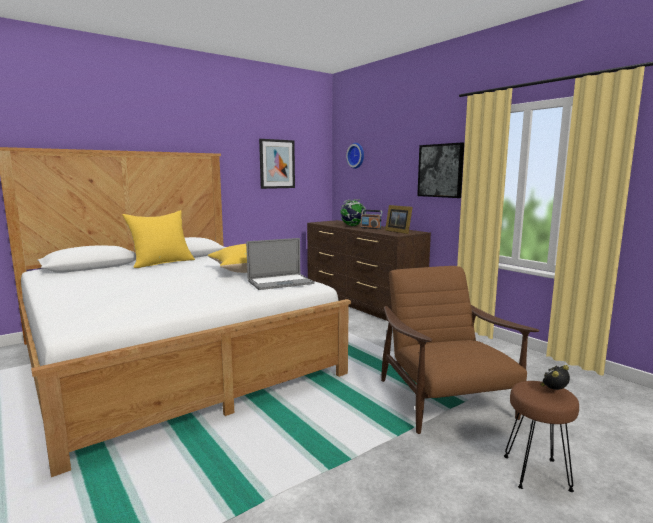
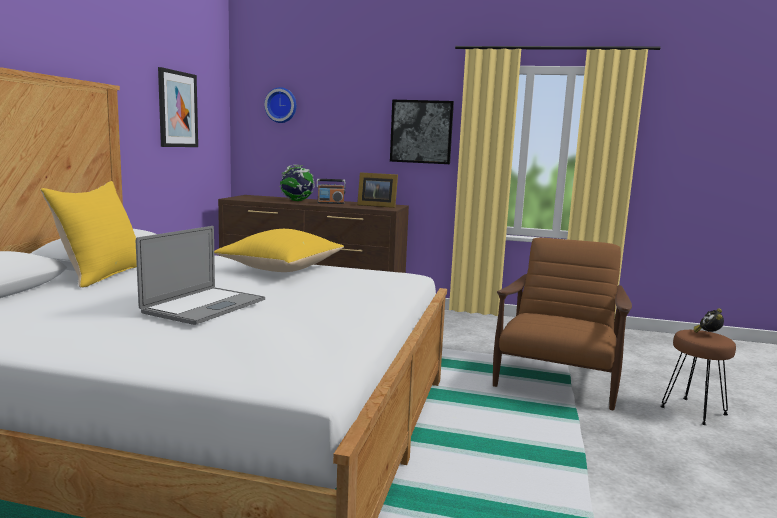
camera: 40 degrees left, 0 degrees up
(280, 282) = (371, 277): laptop -> laptop (205, 306)
(446, 401) = (557, 379): brown armchair -> brown armchair turned 75 degrees clockwise

